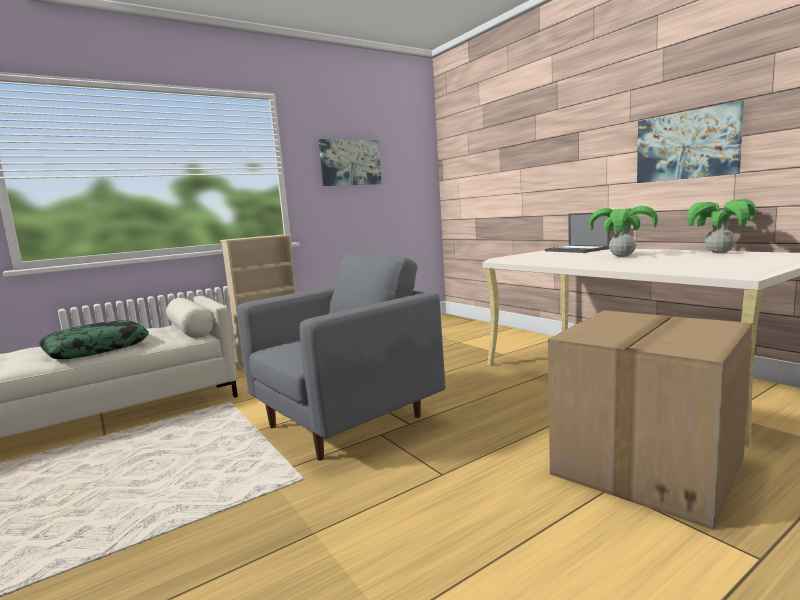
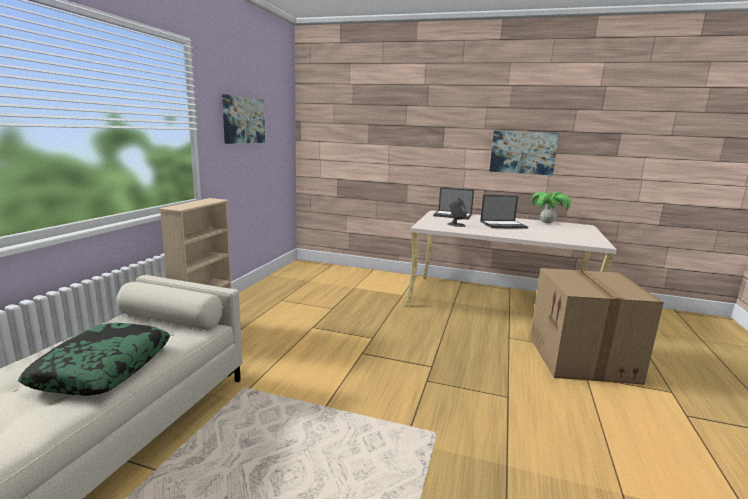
camera: 40 degrees left, 5 degrees up
(345, 422) = (385, 378): grey armchair -> none
(544, 257) = (456, 225): none -> grey speaker
(622, 256) = (503, 225): potted plant -> laptop

